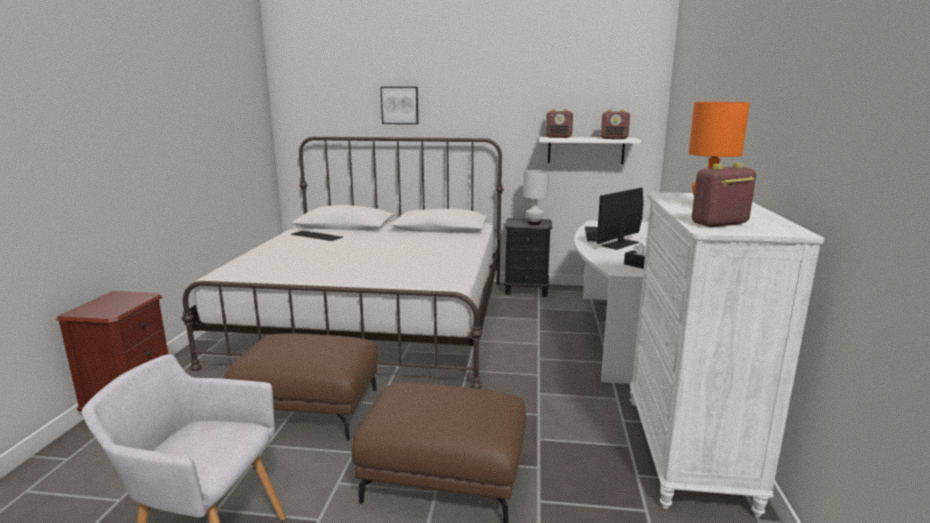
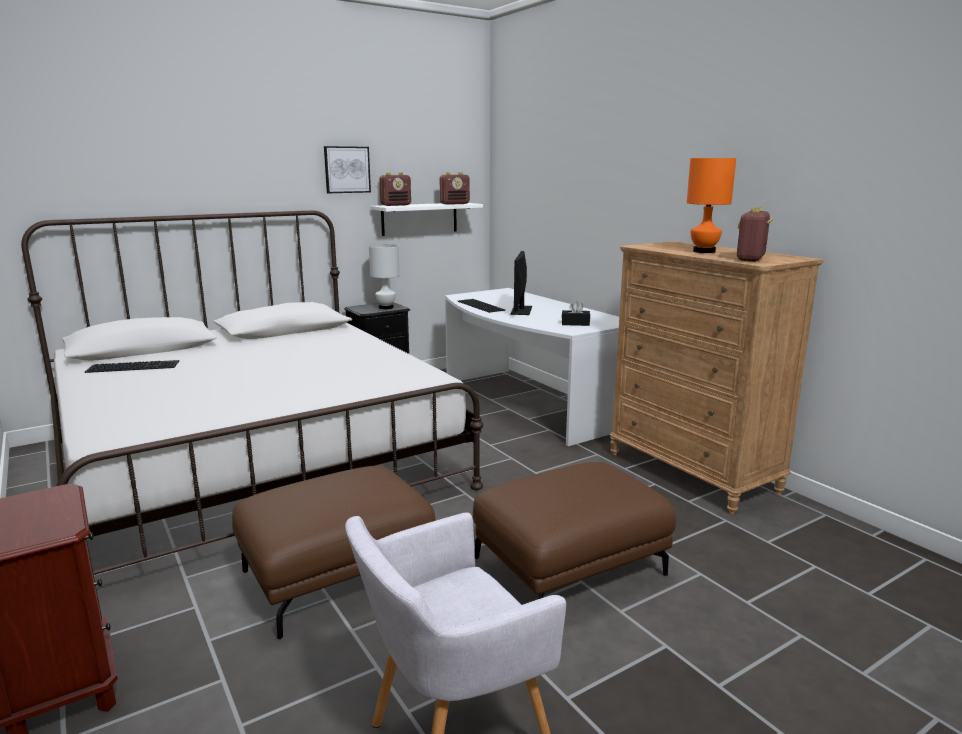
camera: 40 degrees left, 0 degrees up
(400, 105) = (187, 170): picture -> picture (347, 169)
(687, 451) = (692, 472): white dresser -> brown dresser

